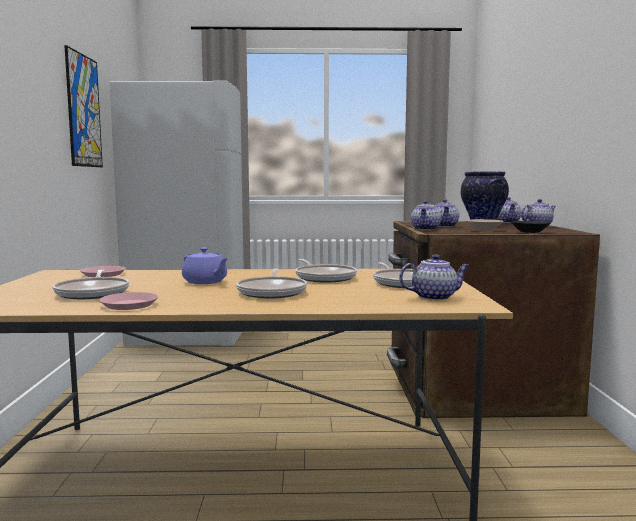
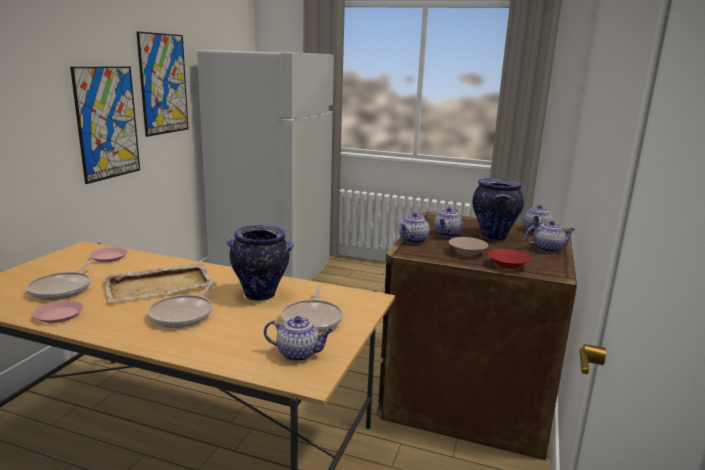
camera: 20 degrees right, 10 degrees up
(44, 140) = (107, 123): none -> picture
(205, 282) = (160, 285): purple teapot -> beige tray
(324, 277) = (261, 295): frying pan -> vase
(530, 232) = (508, 266): black bowl -> red bowl

